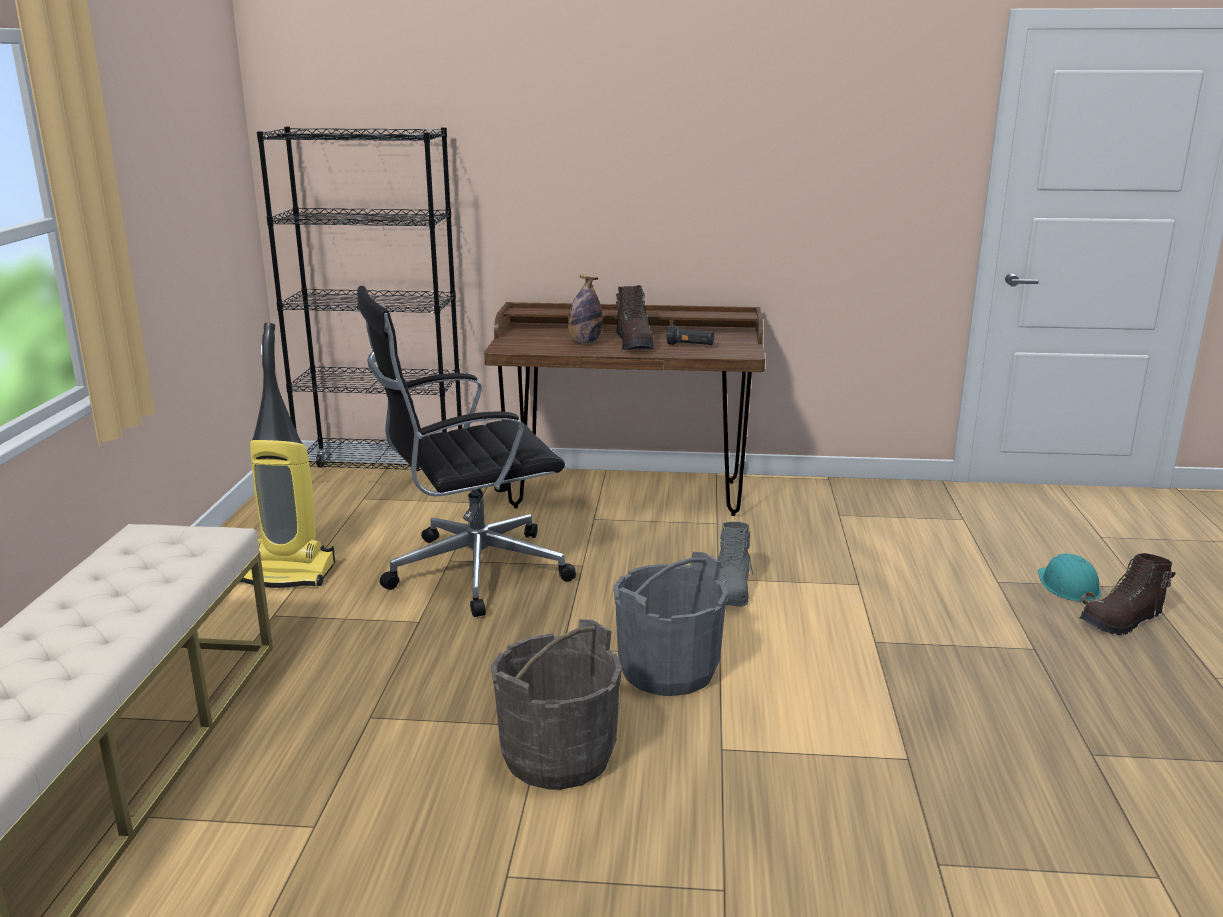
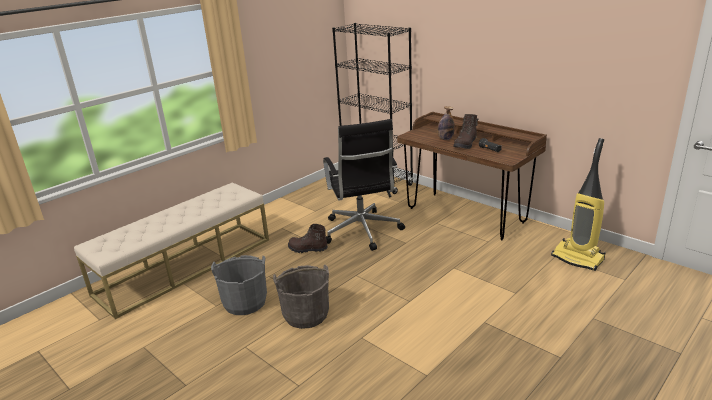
camera: 40 degrees right, 5 degrees up
(286, 573) = (302, 212): vacuum cleaner -> vacuum cleaner (578, 258)
(471, 571) = (362, 232): black office chair -> black office chair turned 120 degrees counterclockwise
(668, 670) = (382, 299): grey bucket -> grey bucket (245, 302)
(731, 591) = (451, 275): grey boot -> none
(1068, 586) = (632, 335): turquoise hard hat -> none
(1122, 622) = (635, 365): brown boot -> brown boot (307, 249)

